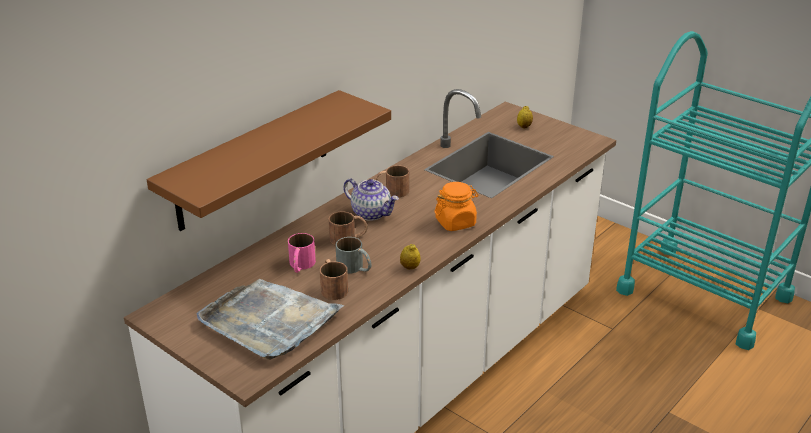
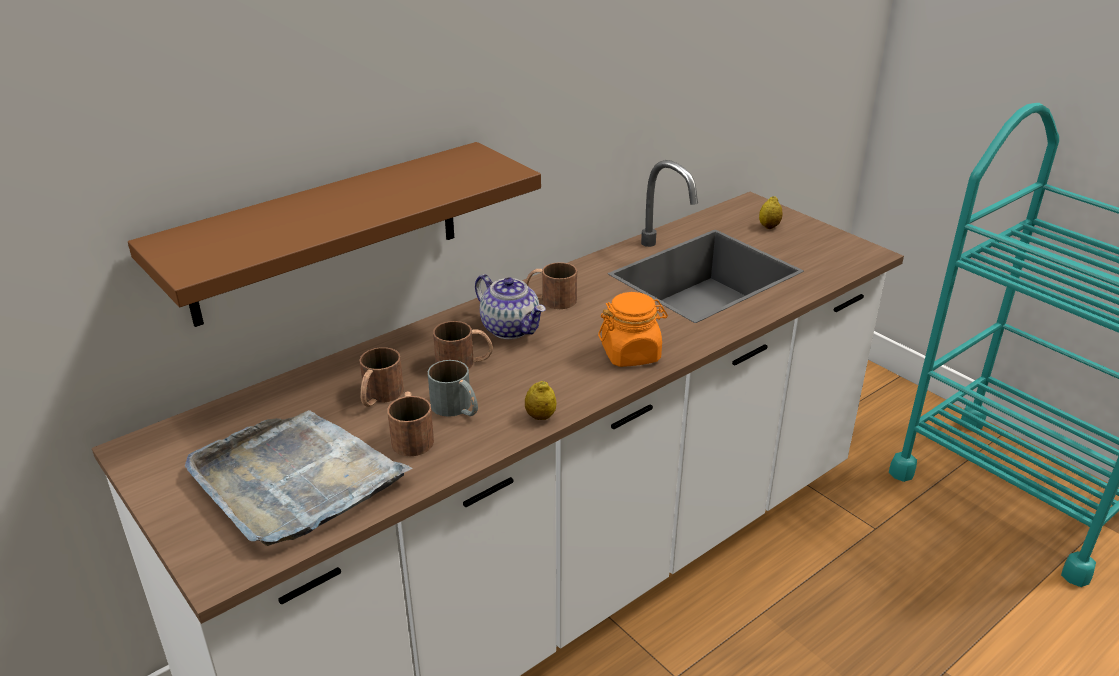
camera: 10 degrees right, 0 degrees up
(300, 265) = (378, 396): pink mug -> brown mug

